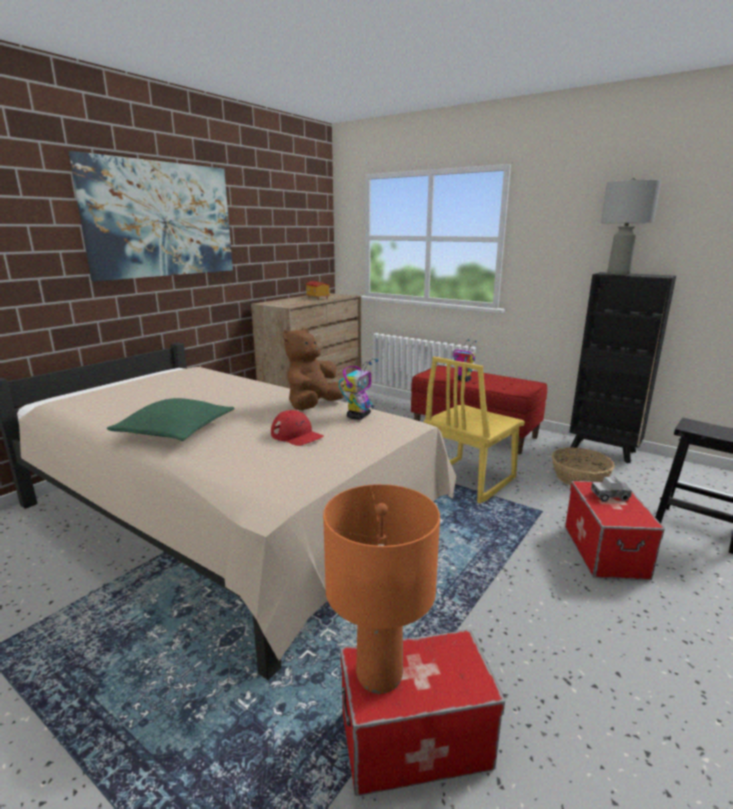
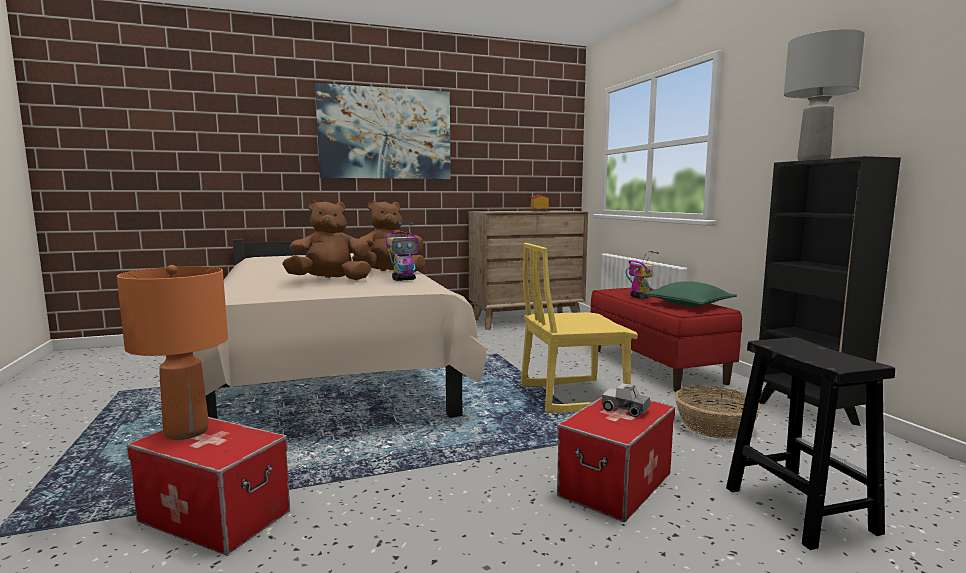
camera: 35 degrees right, 10 degrees down
(175, 430) = (273, 271): green pillow -> green pillow (688, 305)
(297, 435) = (330, 280): red cap -> brown plush toy

